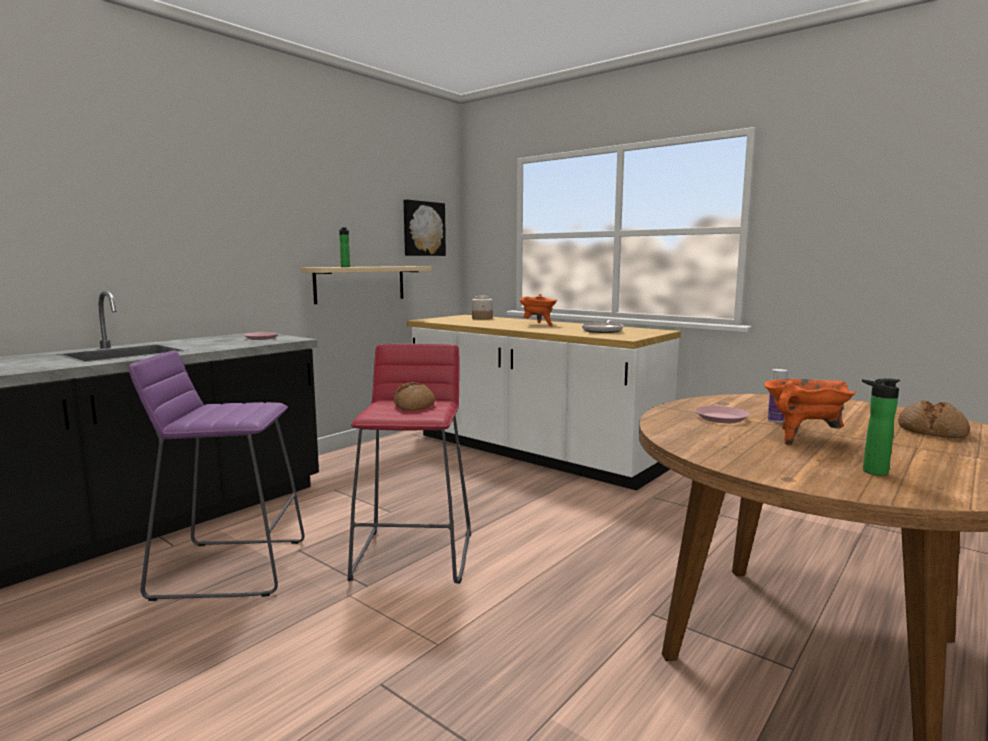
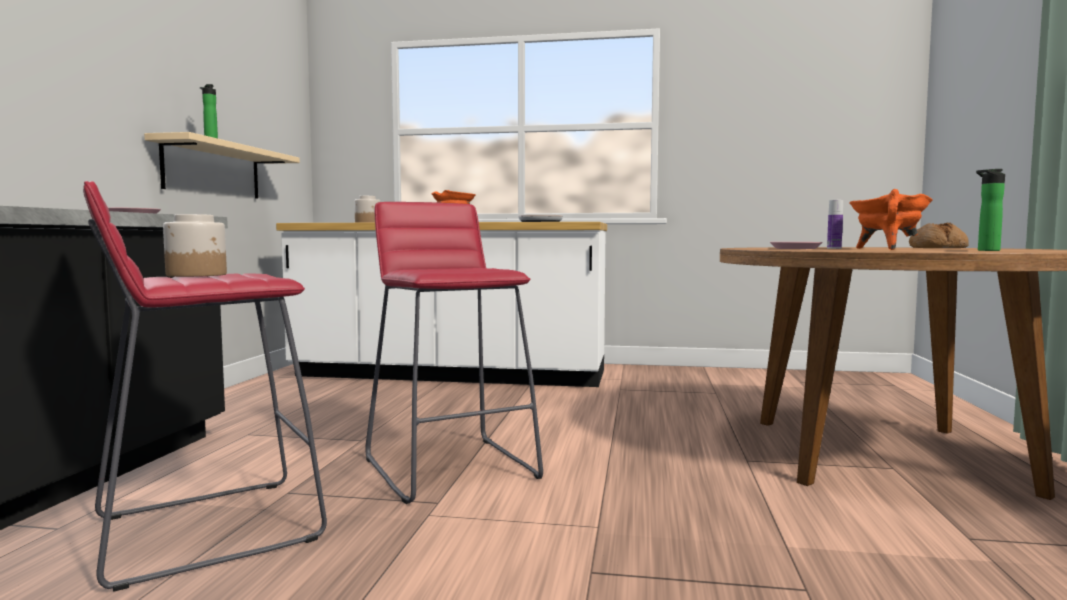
camera: 30 degrees left, 5 degrees down
(227, 406) = (197, 275): none -> jar
(229, 567) = (205, 529): purple stool -> red stool
(414, 405) = (458, 268): bread -> none
(423, 229) = (275, 113): picture -> none

